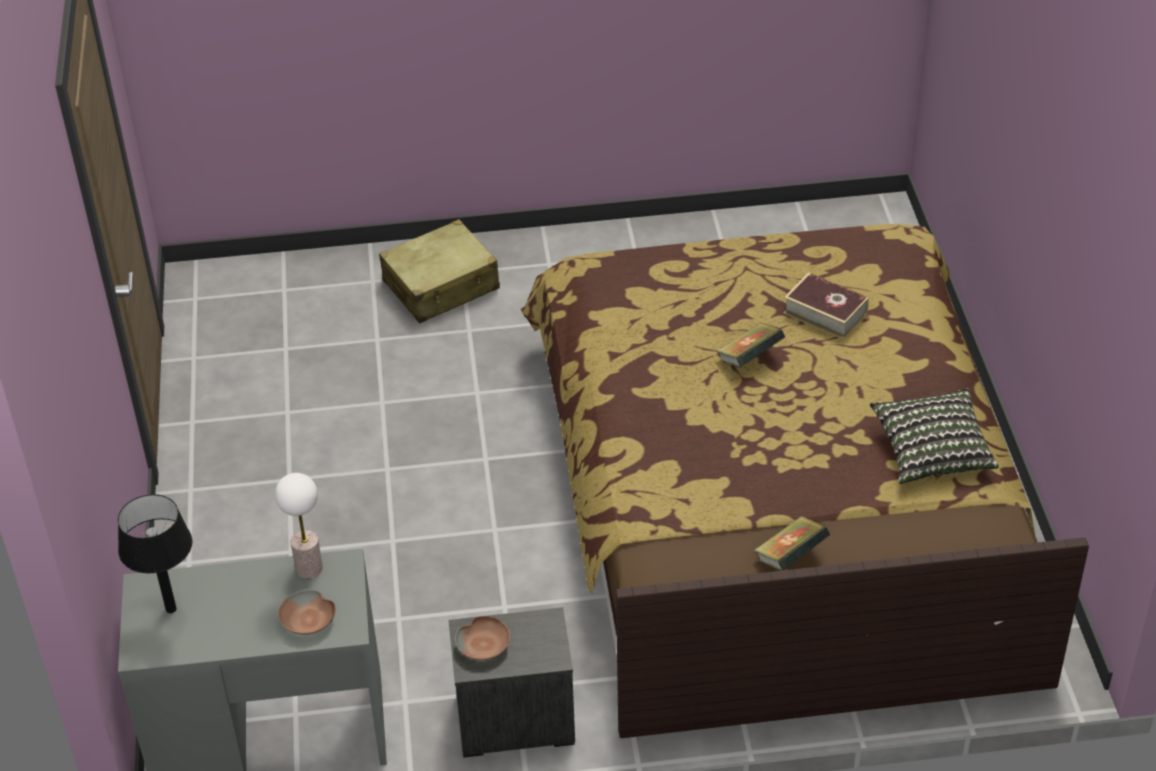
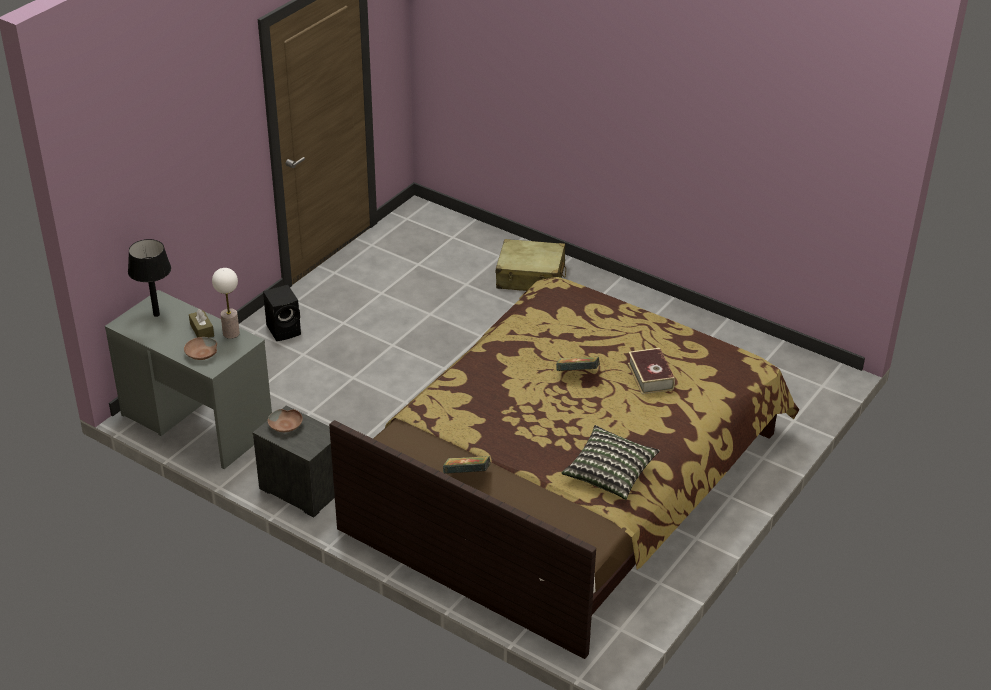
camera: 40 degrees right, 5 degrees down
(226, 535) = (285, 330): none -> black speaker
(264, 589) = (202, 330): none -> brown tissue box

